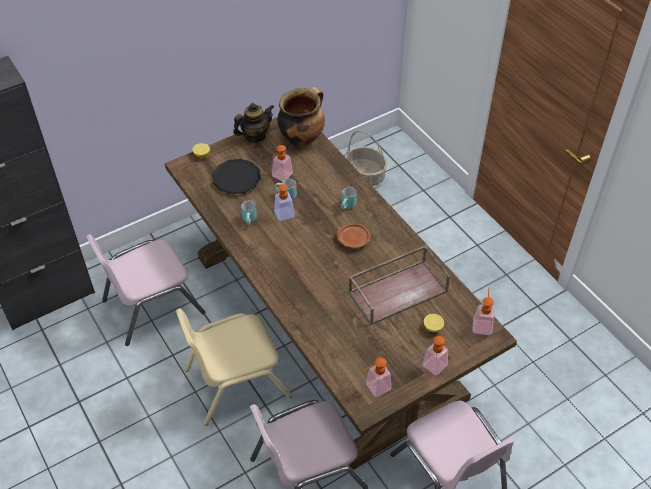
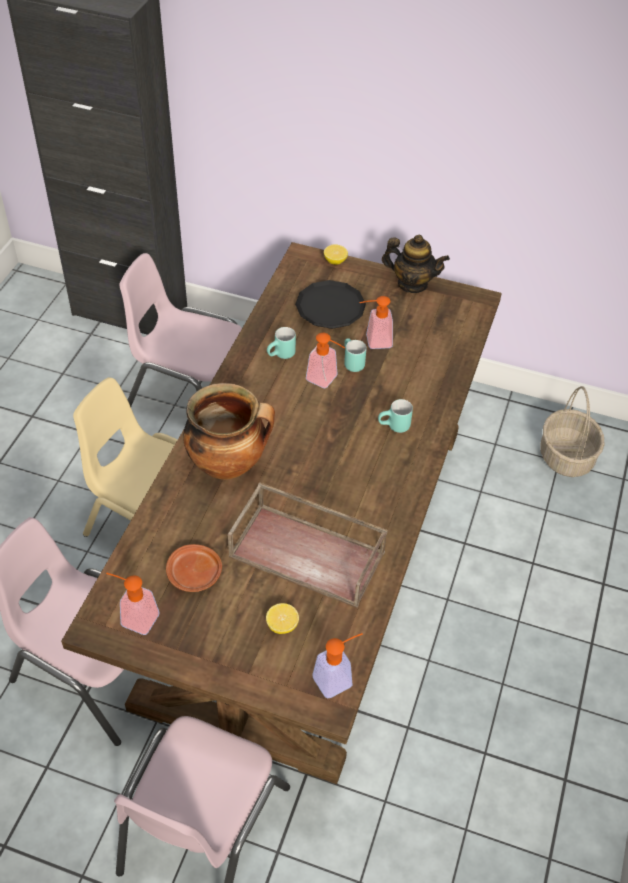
camera: 50 degrees right, 0 degrees up
(302, 138) = (455, 323): cooking pot -> cooking pot (229, 464)
(354, 239) = (347, 463): brown plate -> brown plate (195, 574)
(438, 368) = (221, 668): soap dispenser -> none

